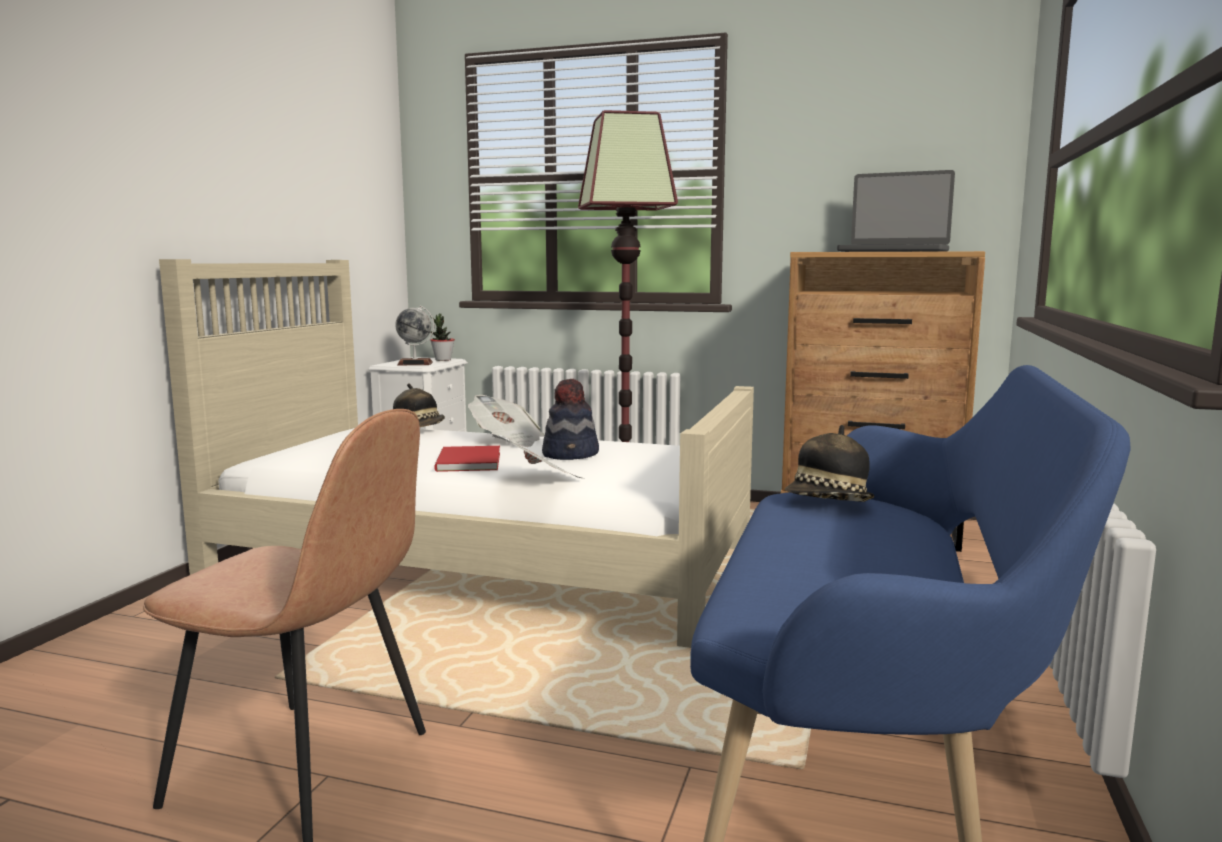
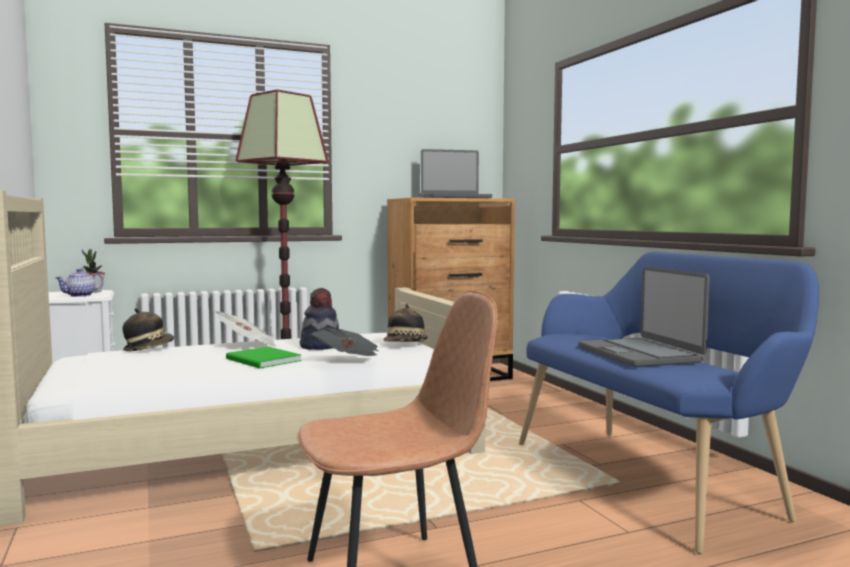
camera: 40 degrees left, 5 degrees down
(415, 363) = (80, 295): globe -> teapot
(466, 462) = (263, 360): red book -> green book
(828, 503) = (574, 337): hat -> hat (406, 345)
(828, 555) = (640, 354): none -> laptop

